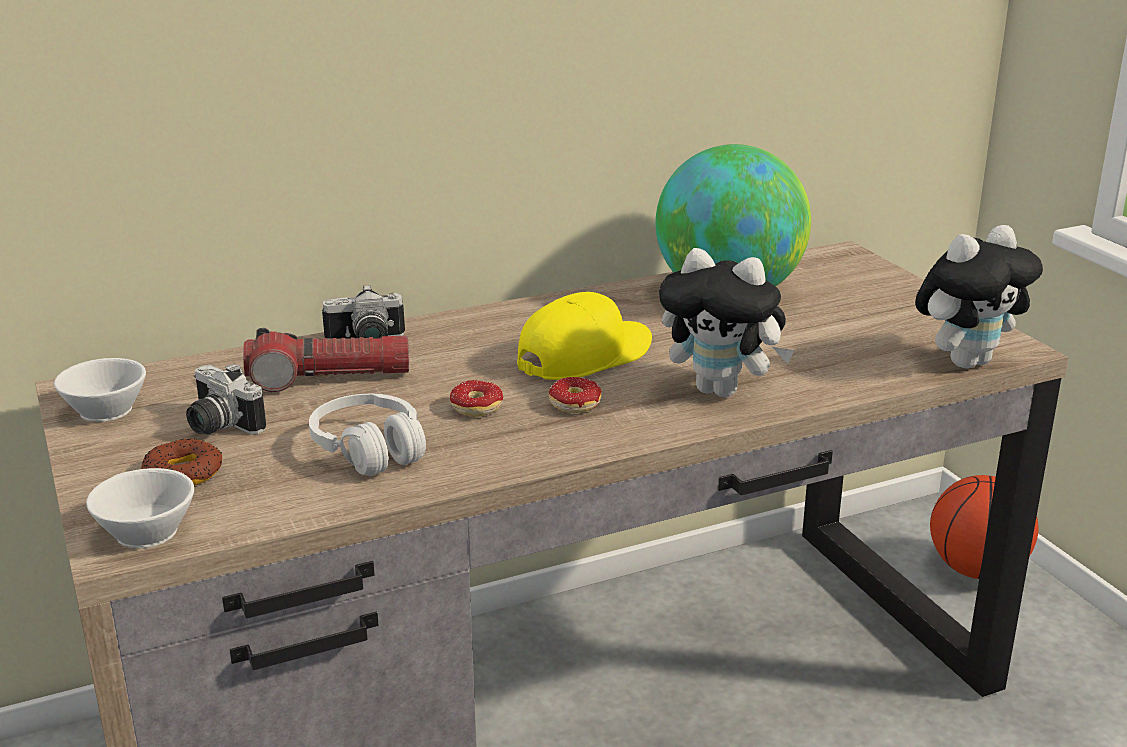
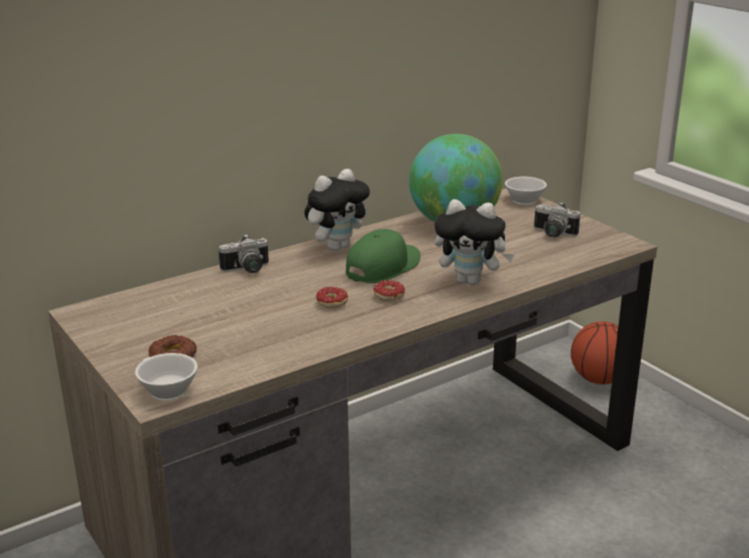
camera: 10 degrees left, 0 degrees up
(103, 408) = (102, 323): white cup -> white cup (522, 200)
(218, 426) = (180, 327): camera -> camera (553, 234)
(329, 378) = (234, 293): flashlight -> none
(370, 450) = (279, 333): white headphones -> none
(584, 355) = (383, 267): yellow cap -> green cap
(966, 361) = (602, 253): plush toy -> plush toy (337, 247)

